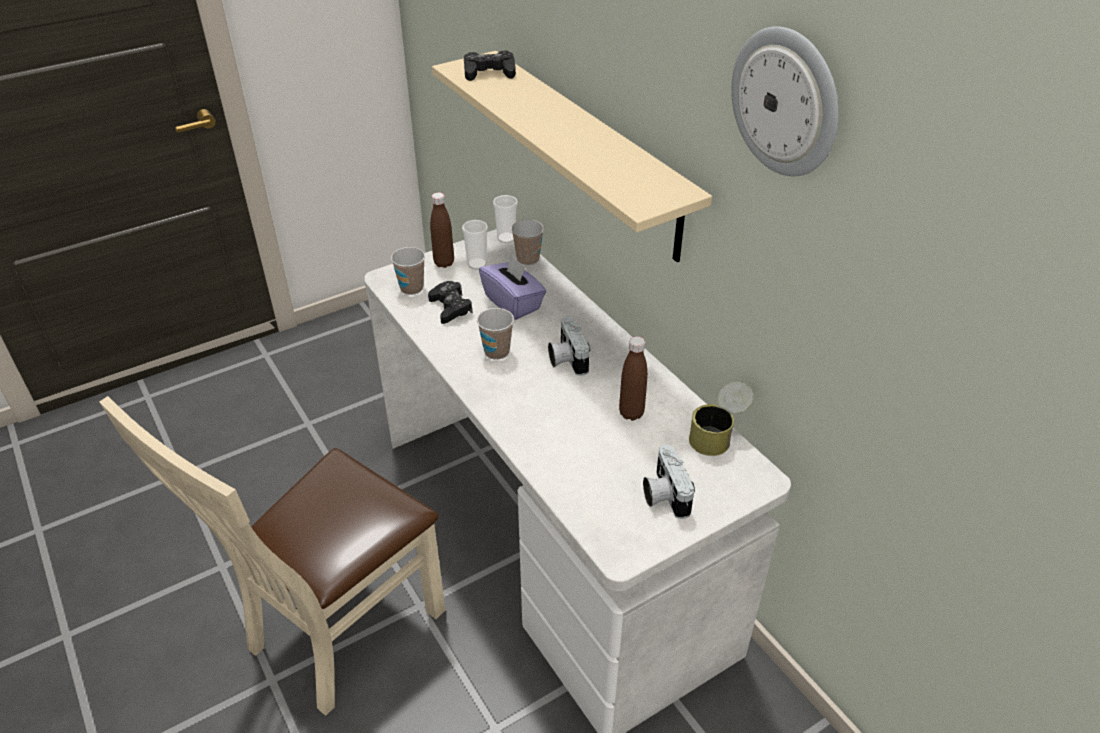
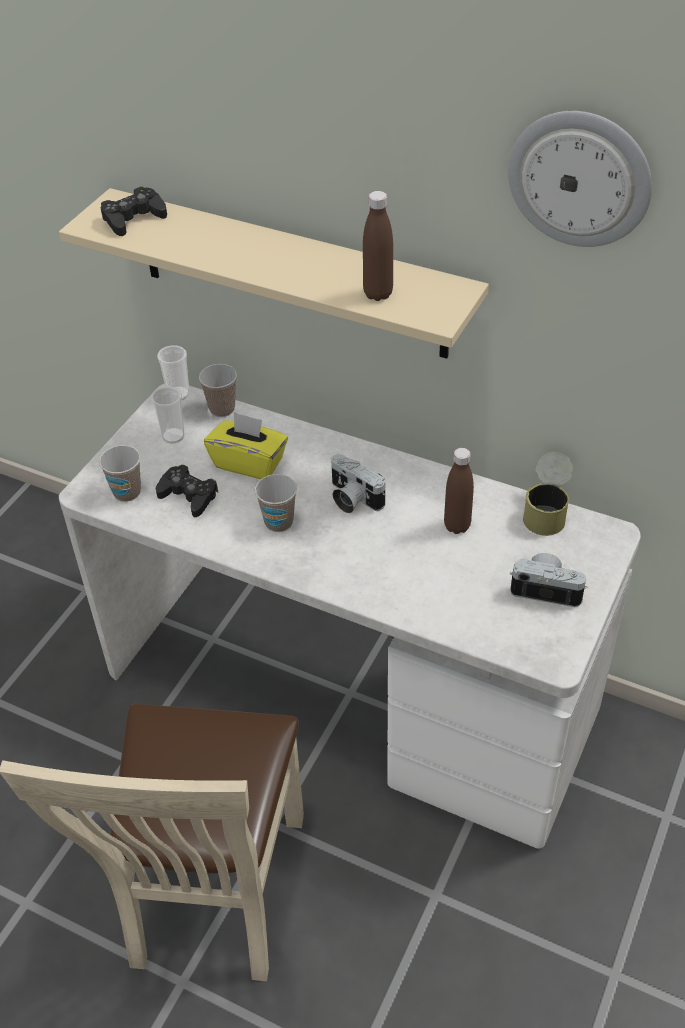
camera: 30 degrees left, 5 degrees up
(444, 263) = (136, 449): brown bottle -> brown bottle (378, 294)
(513, 303) = (249, 463): purple tissue box -> yellow tissue box
(663, 494) = (547, 589): camera -> camera turned 150 degrees clockwise

